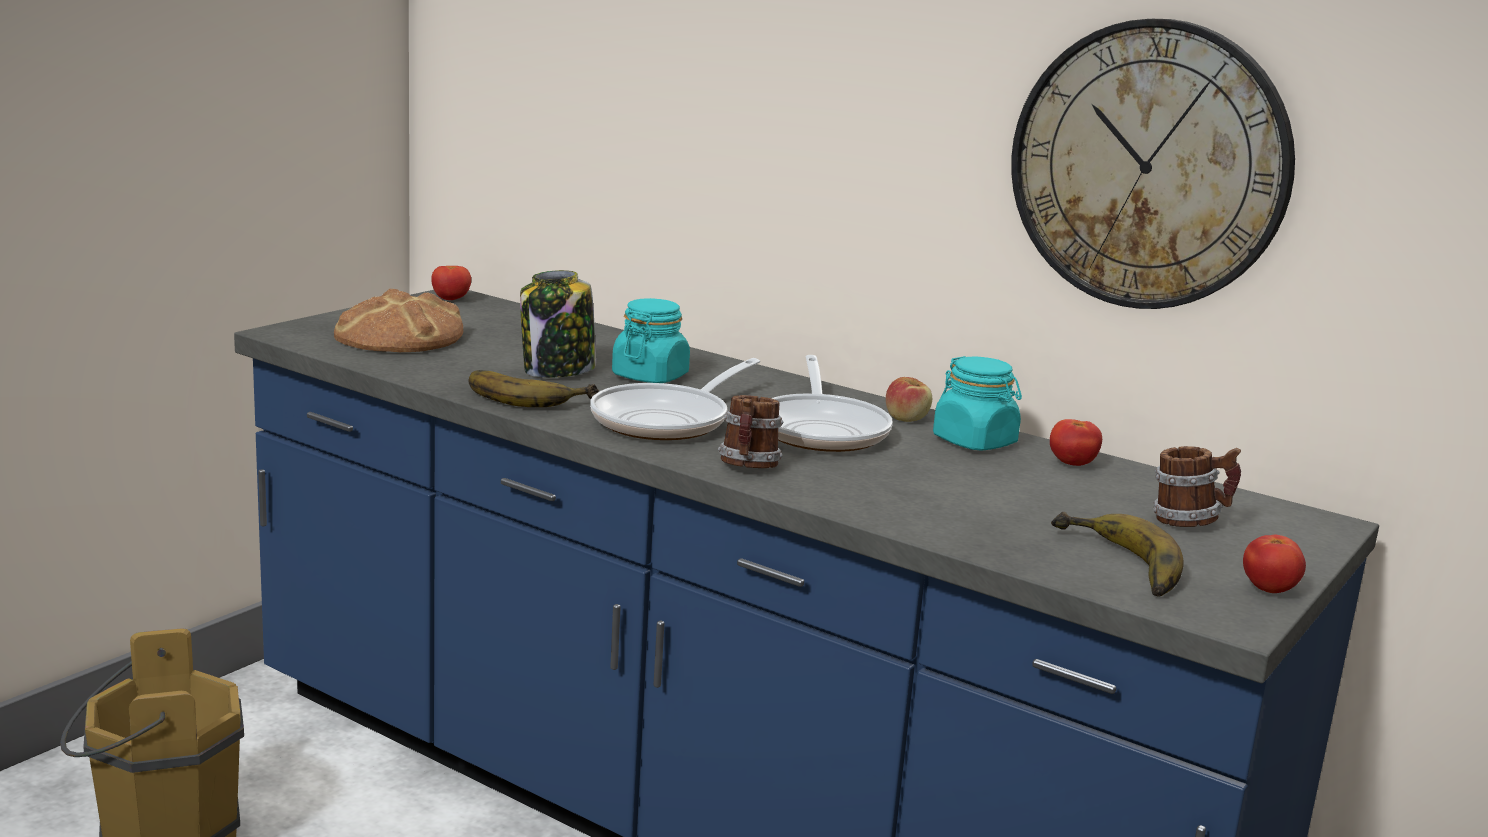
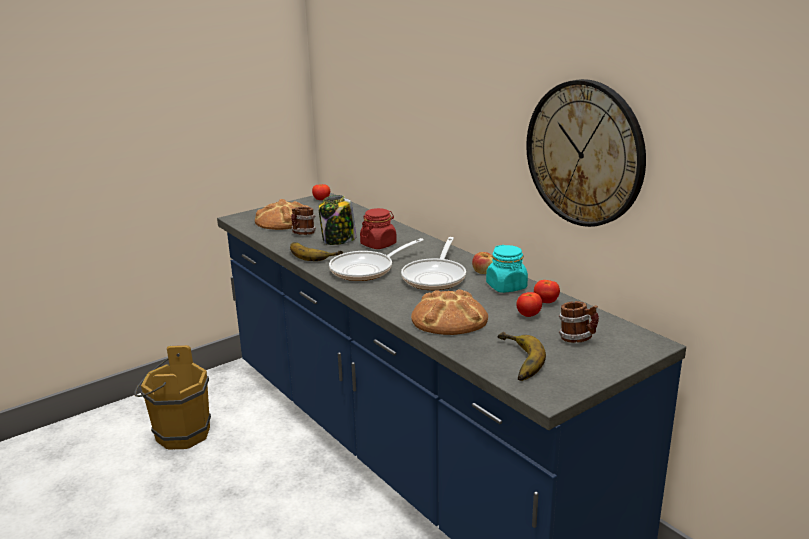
camera: 20 degrees right, 5 degrees up
(650, 376) = (378, 244): turquoise jar -> red jar
(749, 467) = (383, 297): mug -> mug (303, 234)
(918, 499) = (449, 318): none -> bread
(1269, 589) = (584, 381): tomato -> tomato (528, 315)

